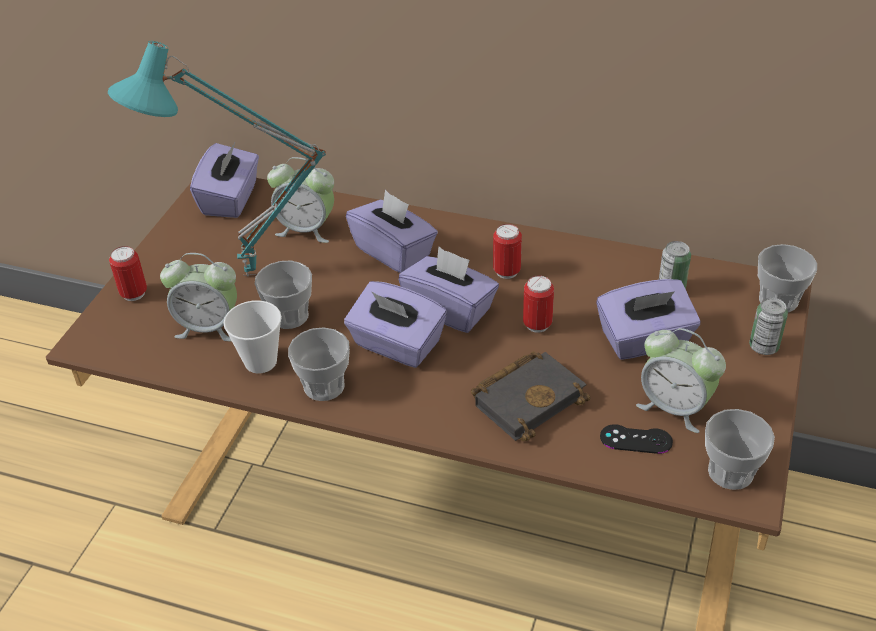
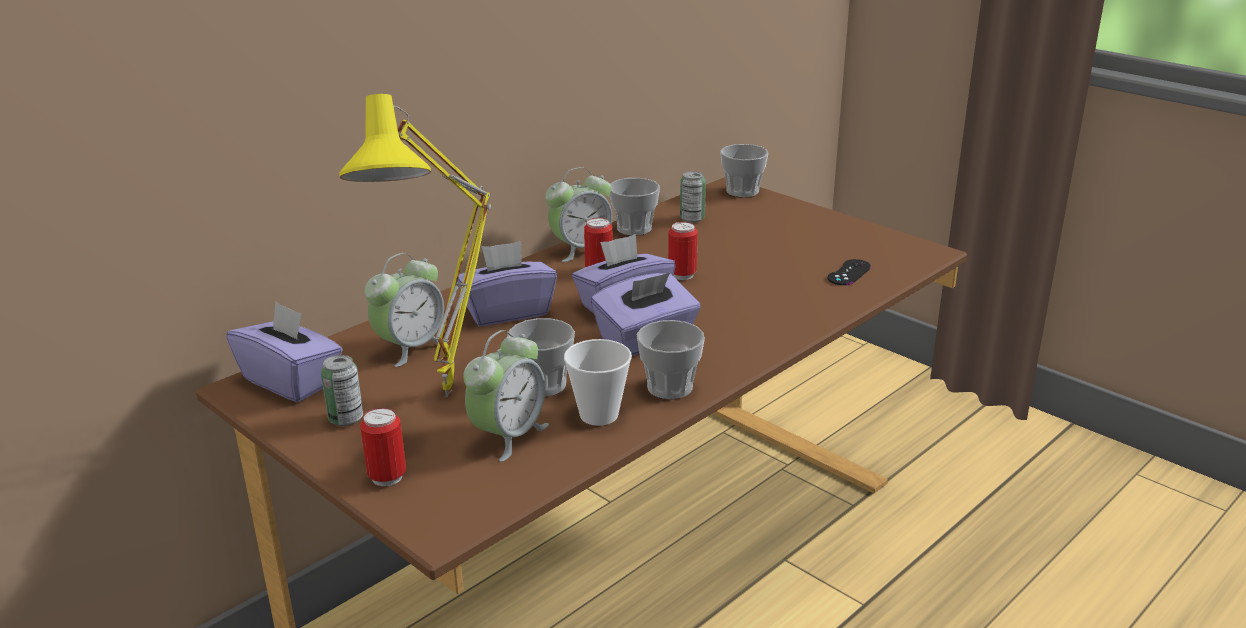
camera: 65 degrees left, 15 degrees down
(250, 279) = (454, 396): turquoise table lamp -> yellow table lamp
(529, 398) = (769, 299): black book -> none
(644, 340) = (742, 242): purple tissue box -> none
(674, 407) = (825, 251): alarm clock -> alarm clock (581, 250)
(730, 472) = (905, 251): cup -> cup (634, 228)
(763, 347) = (787, 208): can -> can (346, 419)

